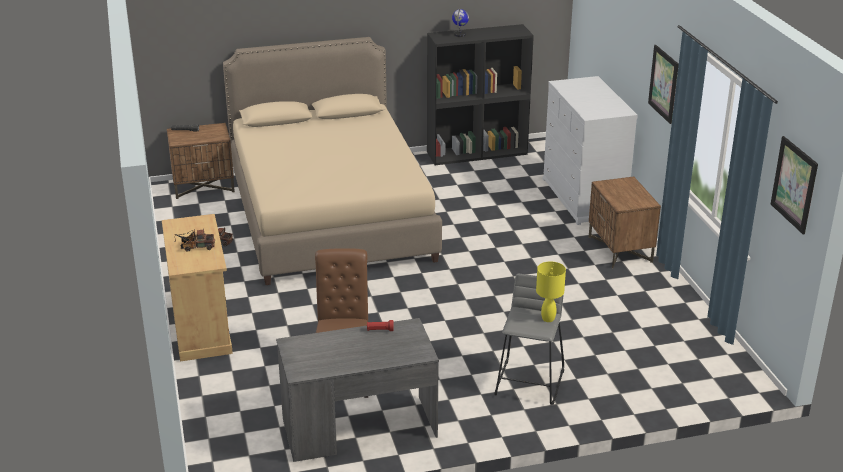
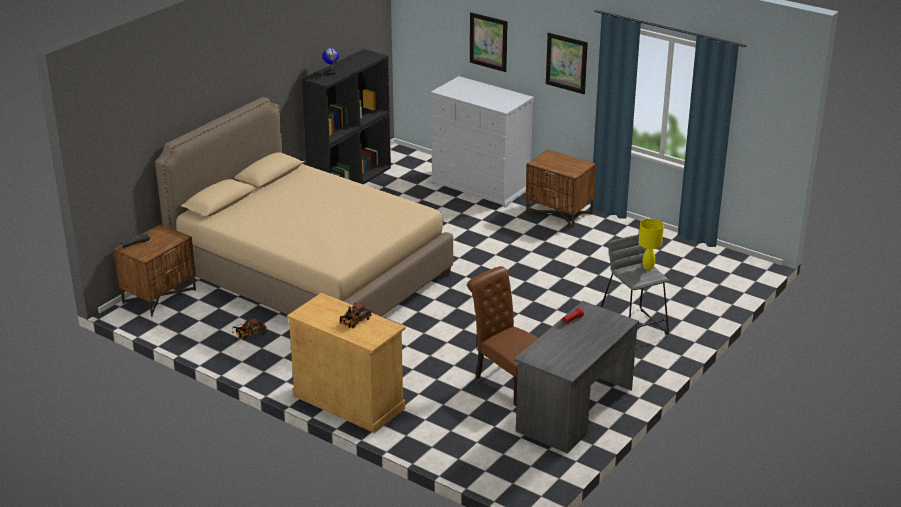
camera: 40 degrees left, 0 degrees up
(794, 184) = (767, 103): picture -> picture (488, 42)

